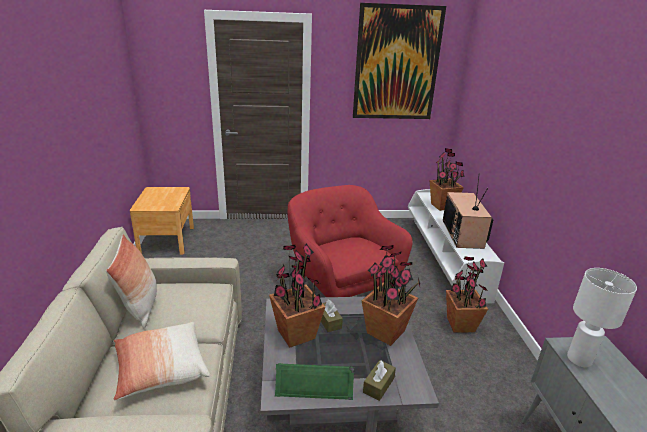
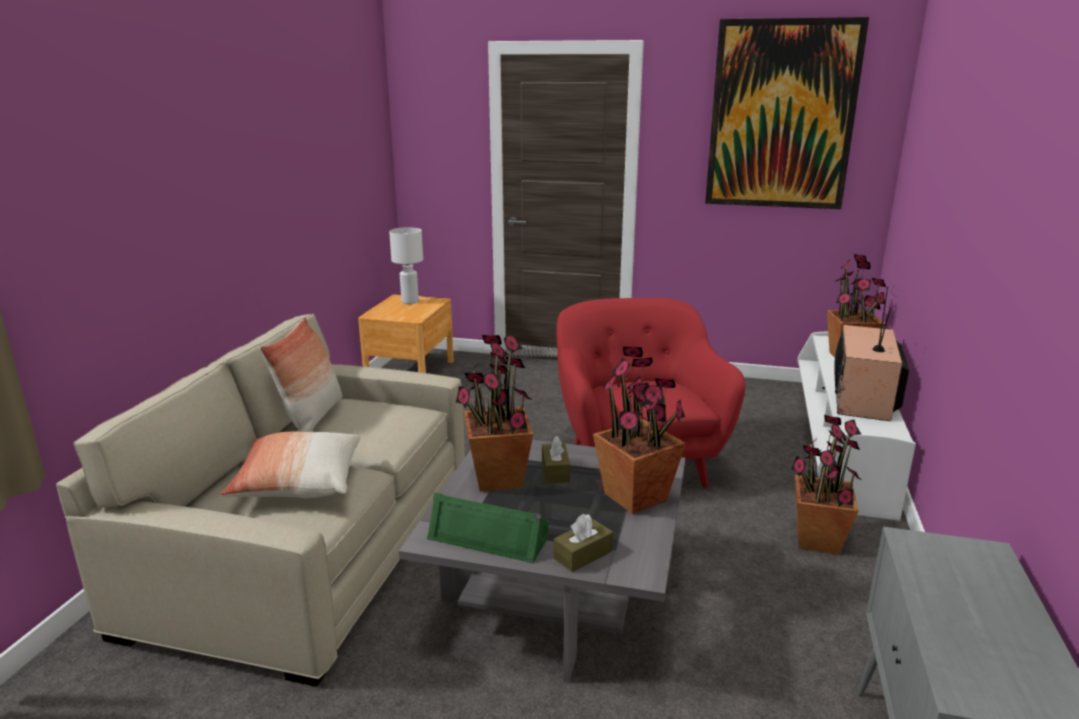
camera: 20 degrees right, 5 degrees down
(580, 359) = (928, 563): white table lamp -> white table lamp (410, 301)

